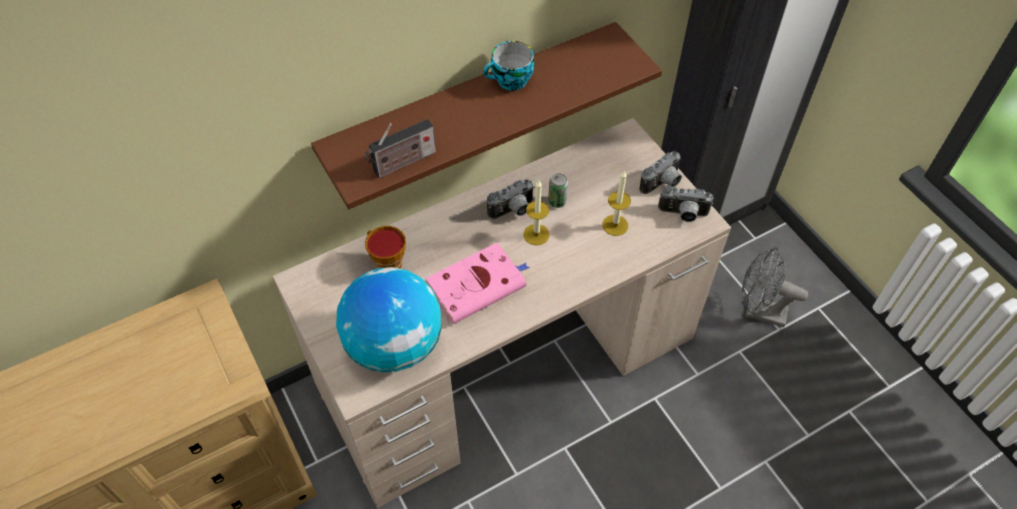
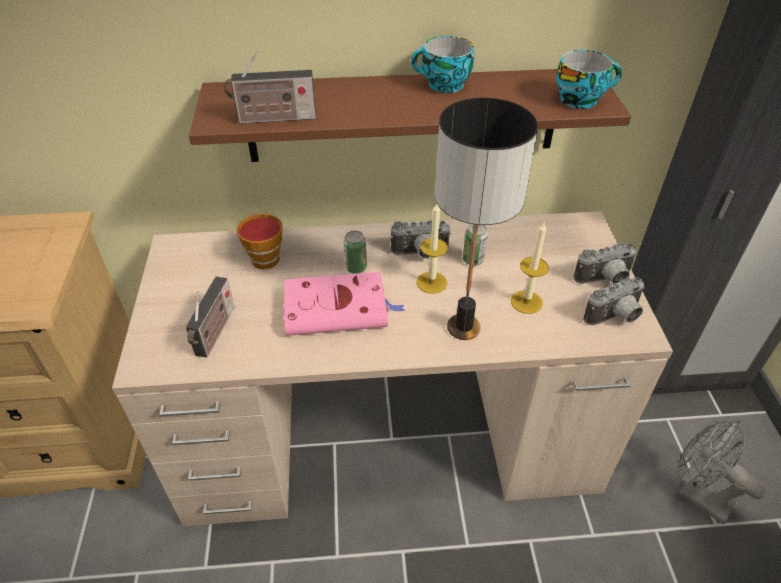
camera: 25 degrees right, 10 degrees down
(394, 344) = (215, 333): globe -> radio
(469, 243) = (356, 268): none -> can
(580, 265) = (462, 328): none -> table lamp
(620, 63) = (580, 99): none -> cup
(683, 215) = (615, 317): camera -> camera turned 60 degrees counterclockwise

